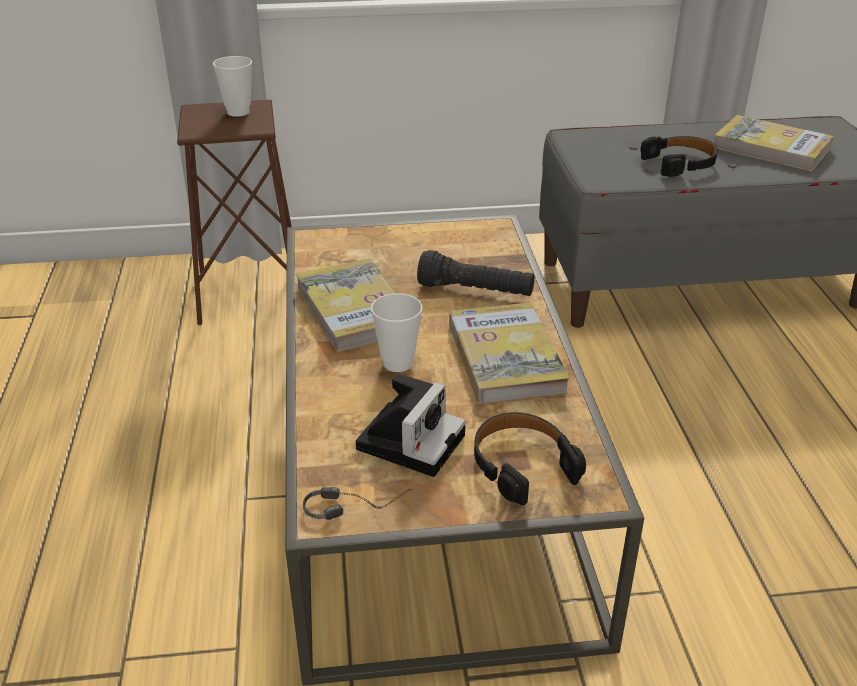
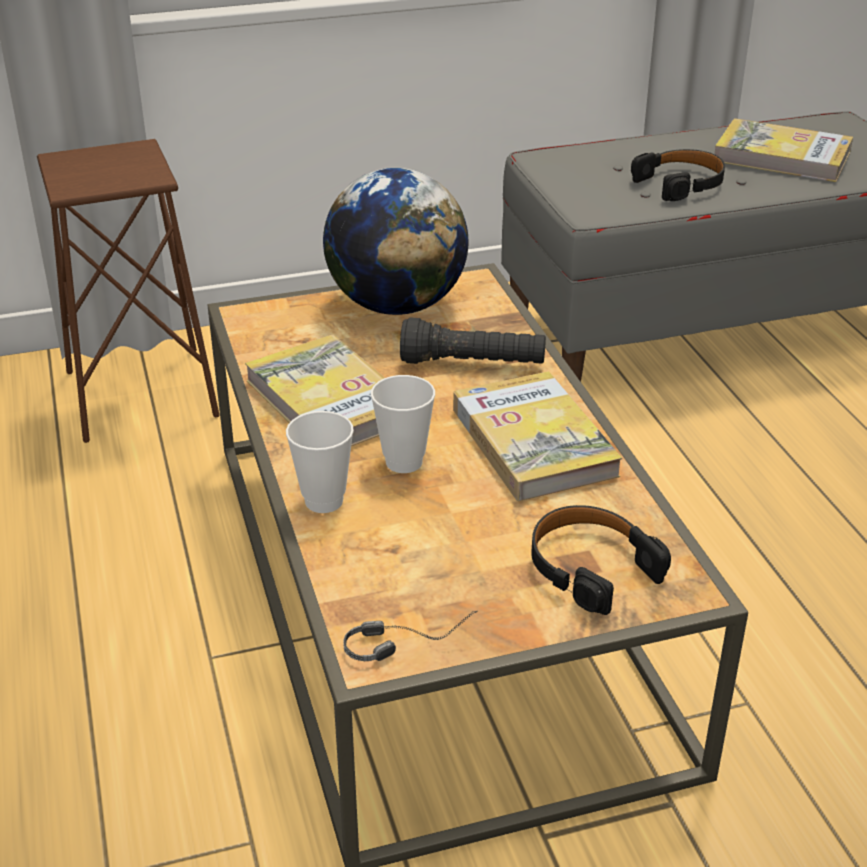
camera: 10 degrees left, 0 degrees up
(238, 112) = (118, 159): cup -> cup (324, 501)
(411, 439) = (449, 553): camera -> none
(430, 240) = (397, 305): none -> globe

